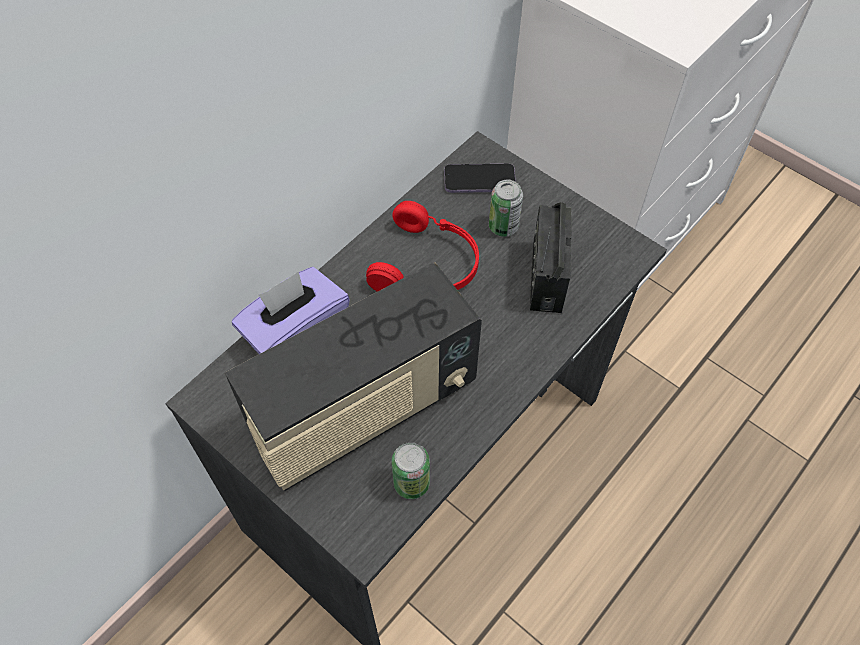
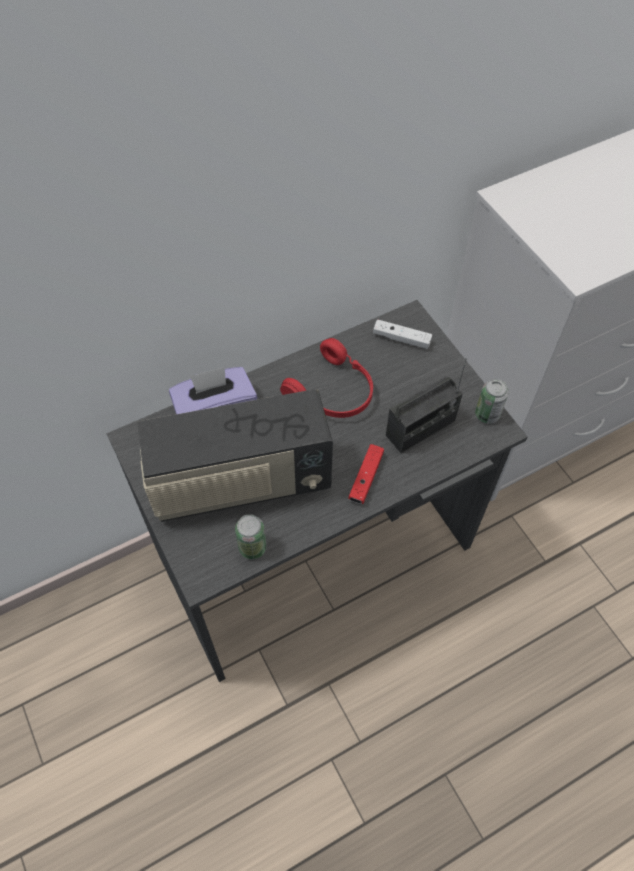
camera: 20 degrees right, 0 degrees up
(479, 180) = (401, 339): phone -> white game controller
(503, 226) = (404, 380): can -> can (487, 414)
(509, 354) = (366, 478): none -> red game controller
(546, 276) = (420, 428): radio -> radio turned 150 degrees counterclockwise

